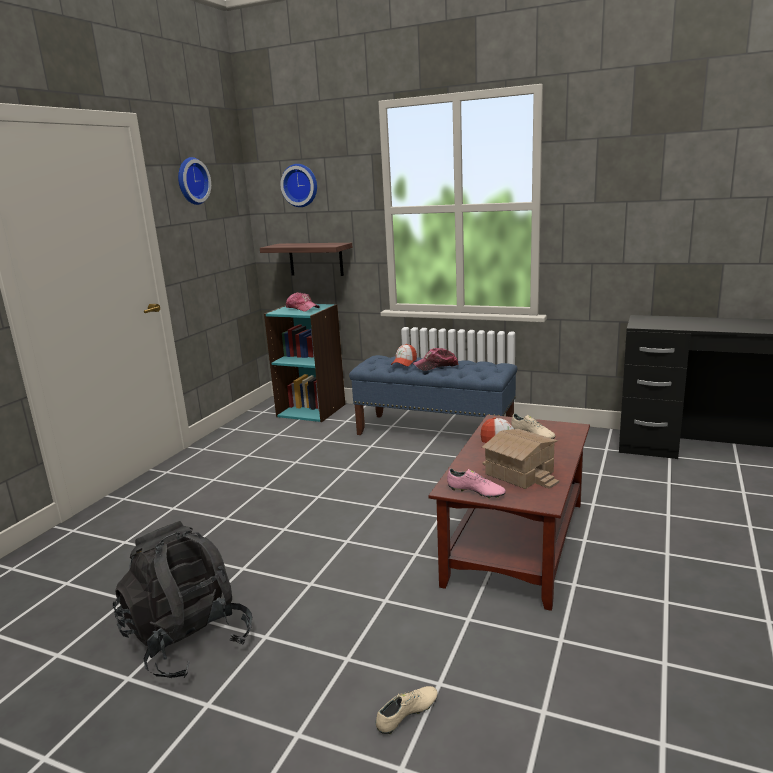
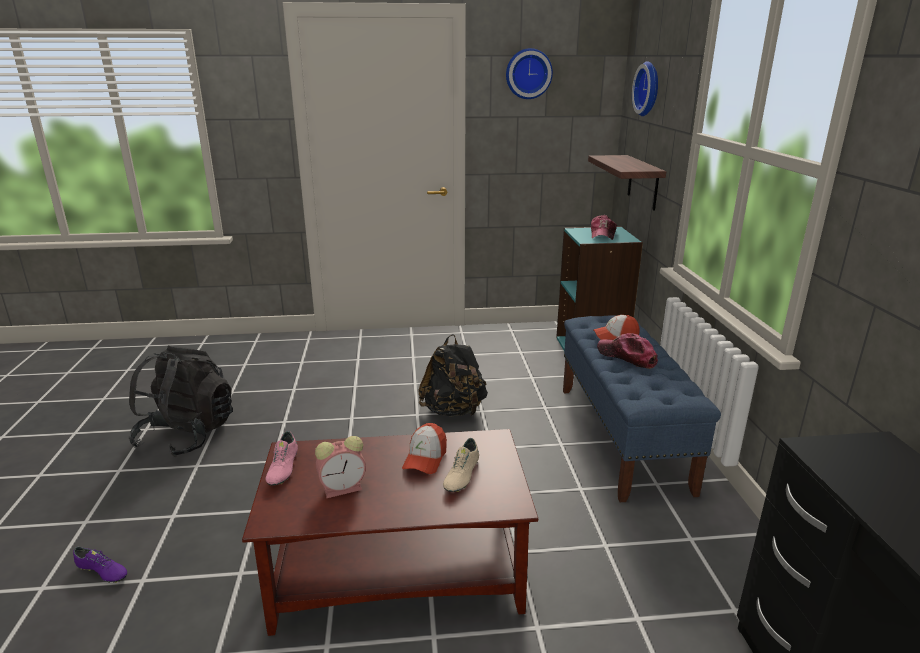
camera: 60 degrees right, 5 degrees up
(332, 480) = (453, 411): none -> black backpack
(407, 715) = (102, 572): beige shoe -> purple shoe
(520, 472) = (344, 487): toy house -> alarm clock

